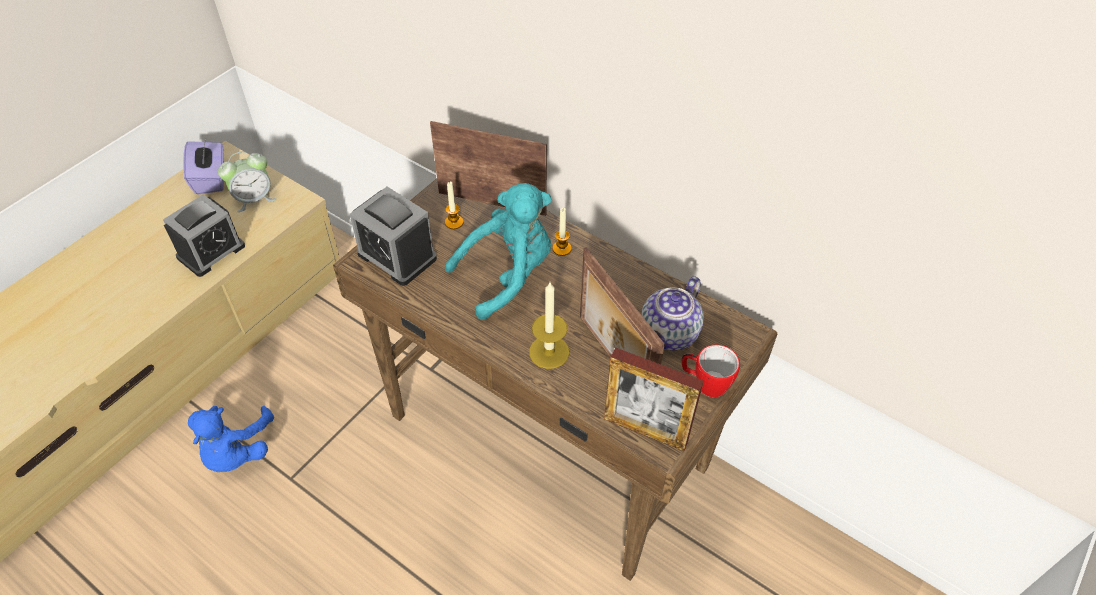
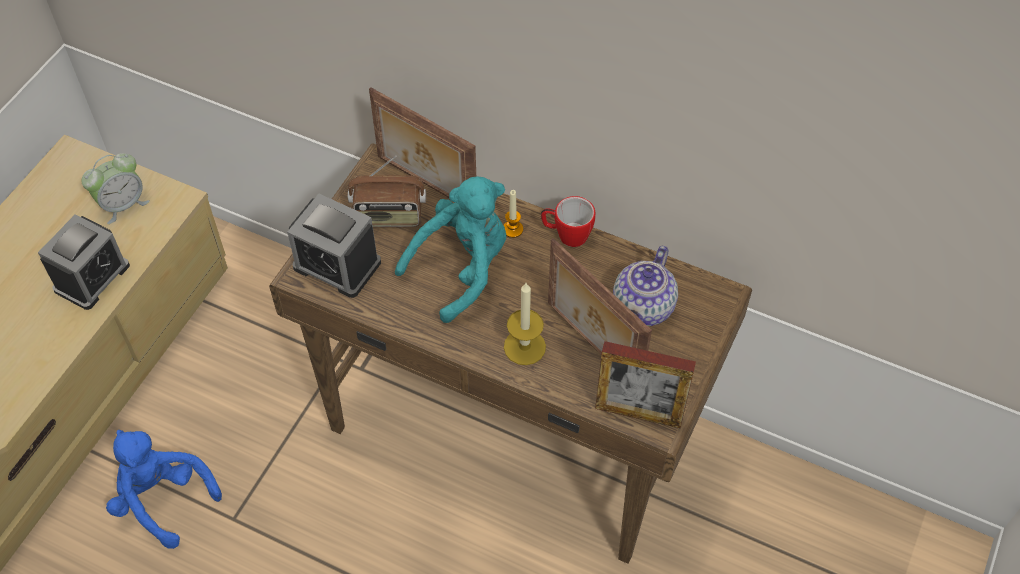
camera: 10 degrees left, 5 degrees up
(211, 179) = (63, 186): purple tissue box -> none
(236, 451) = (162, 499): blue plush toy -> blue plush toy turned 135 degrees clockwise
(454, 222) = (389, 216): candle -> radio
(492, 202) = (425, 185): picture frame -> picture frame turned 150 degrees counterclockwise
(705, 383) = (688, 354): mug -> mug (566, 235)

